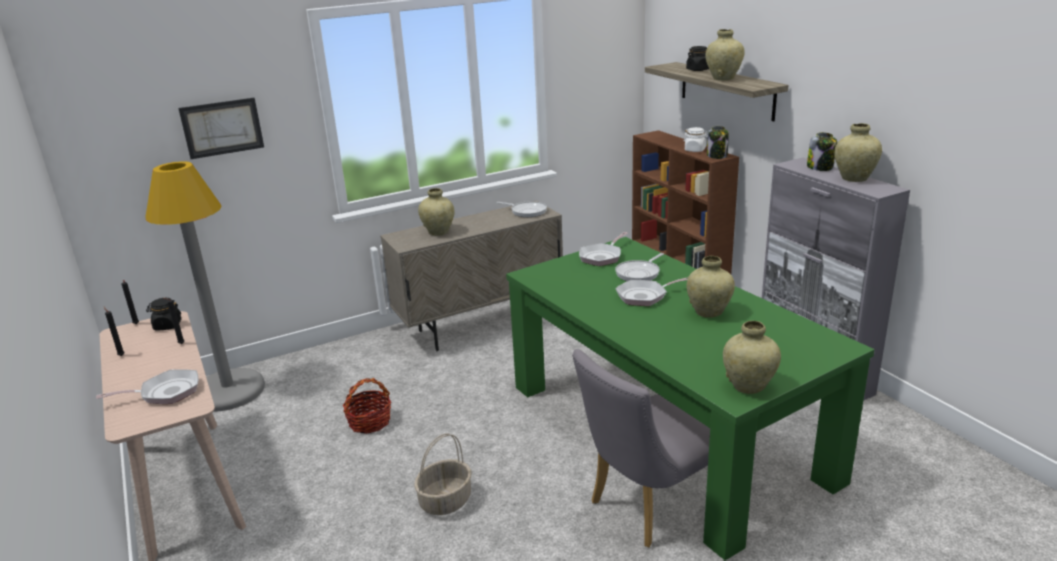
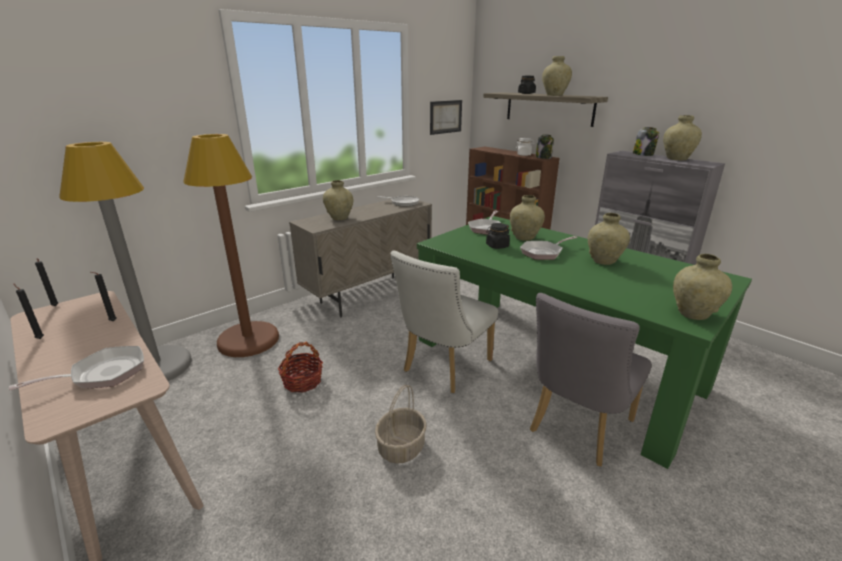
camera: 15 degrees left, 0 degrees up
(167, 326) = (93, 305): black jar -> black jar (497, 246)
(222, 128) = (138, 115): picture -> picture (445, 117)
(327, 370) = (248, 340): none -> brown floor lamp
(528, 424) = (443, 368): none -> white chair
(639, 273) = (524, 238): frying pan -> beige vase

